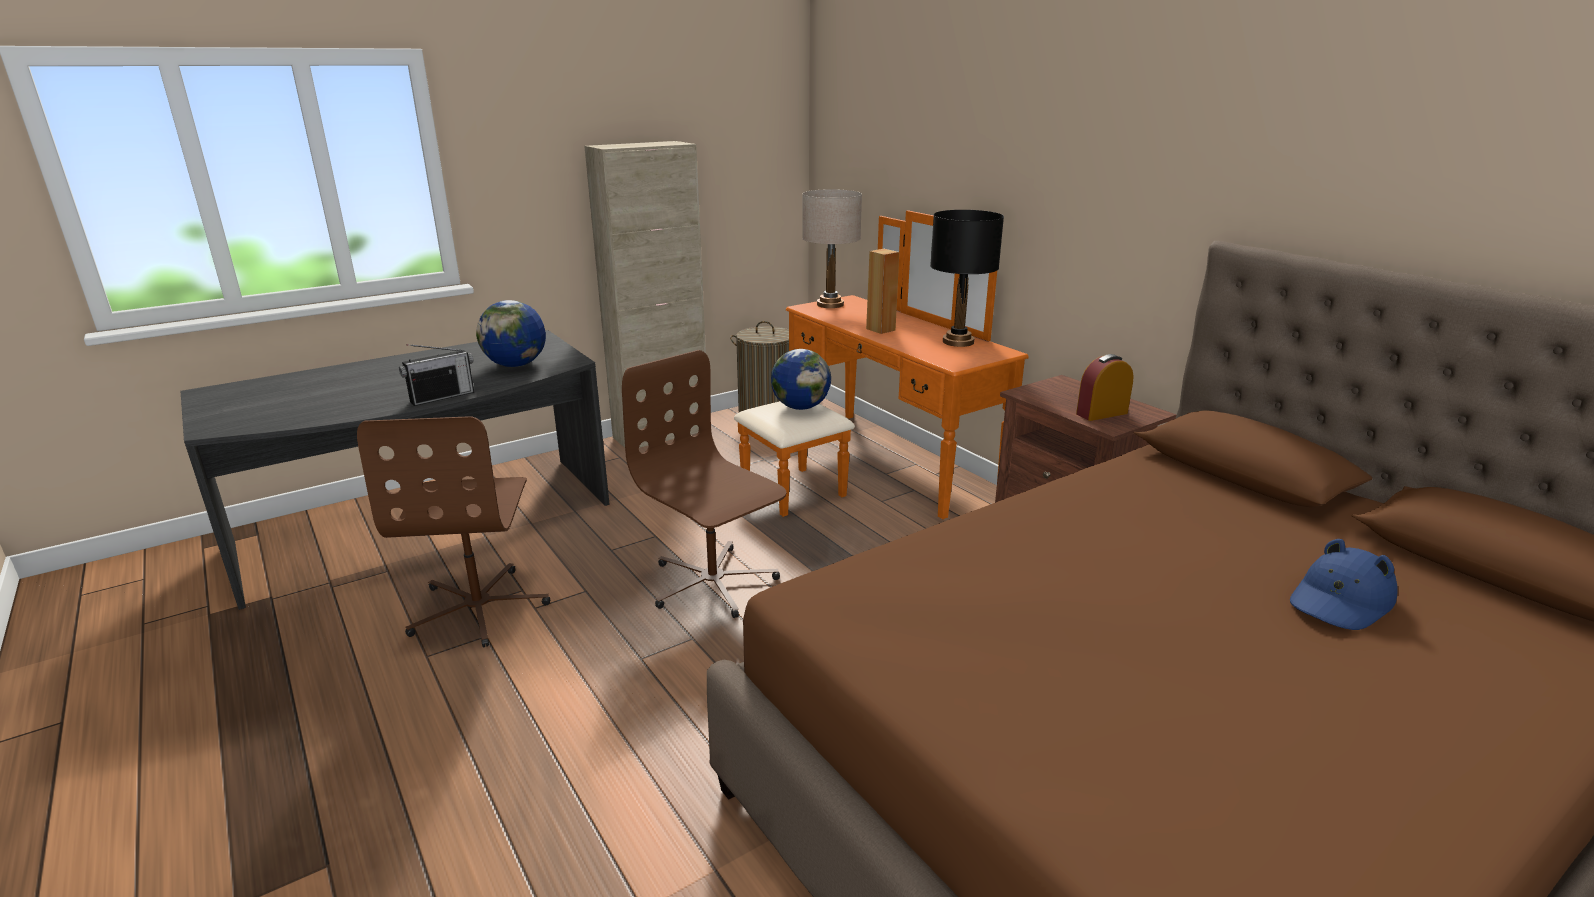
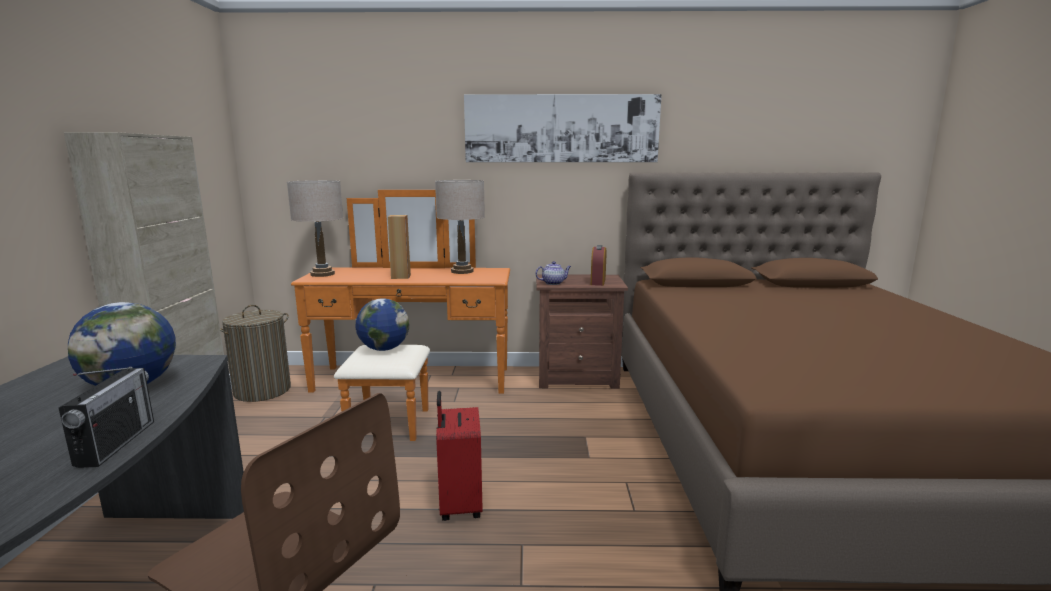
camera: 55 degrees left, 10 degrees down
(712, 583) = (459, 505): brown office chair -> red suitcase
(957, 342) = (462, 271): black table lamp -> beige table lamp
(1037, 394) = (553, 283): none -> teapot
(1129, 147) = (561, 129): none -> picture
(1340, 601) = (828, 305): blue hat -> none

